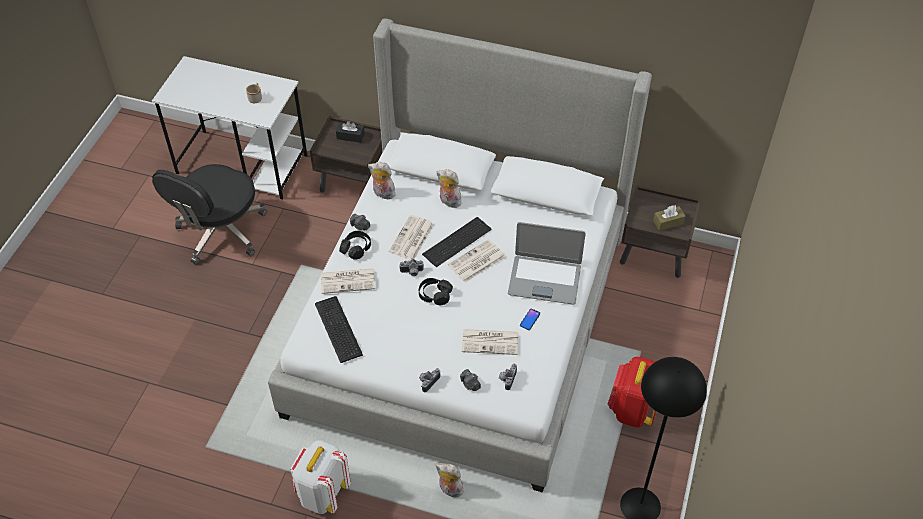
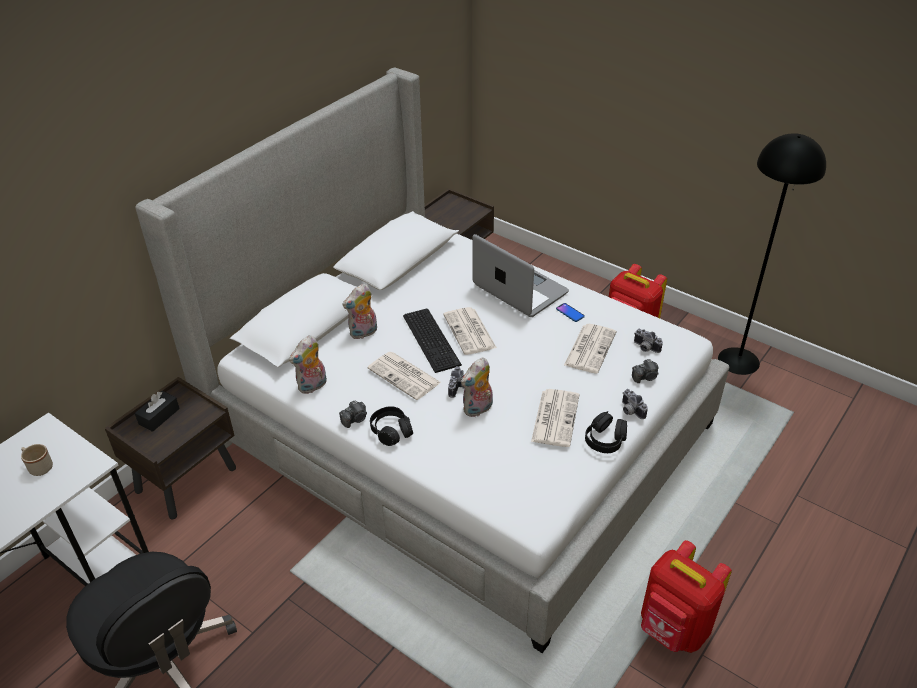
camera: 70 degrees left, 10 degrees down
(322, 494) = (673, 629): white backpack -> red backpack
(337, 330) = (524, 476): keyboard -> none
(348, 280) = (444, 449): newspaper -> newspaper (555, 417)
(435, 295) = (504, 375): black headphones -> black headphones (605, 440)
(449, 490) = (693, 499): plush toy -> plush toy (478, 409)
(544, 279) = (519, 290): laptop -> laptop turned 75 degrees counterclockwise
(668, 222) = (463, 214): brown tissue box -> none

